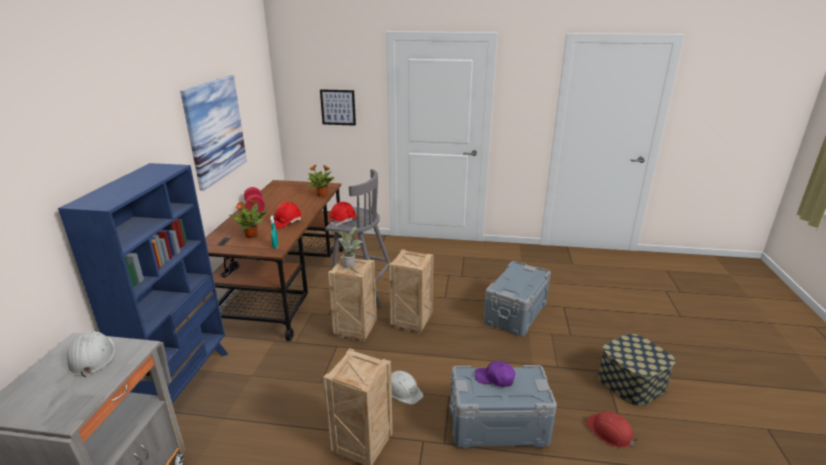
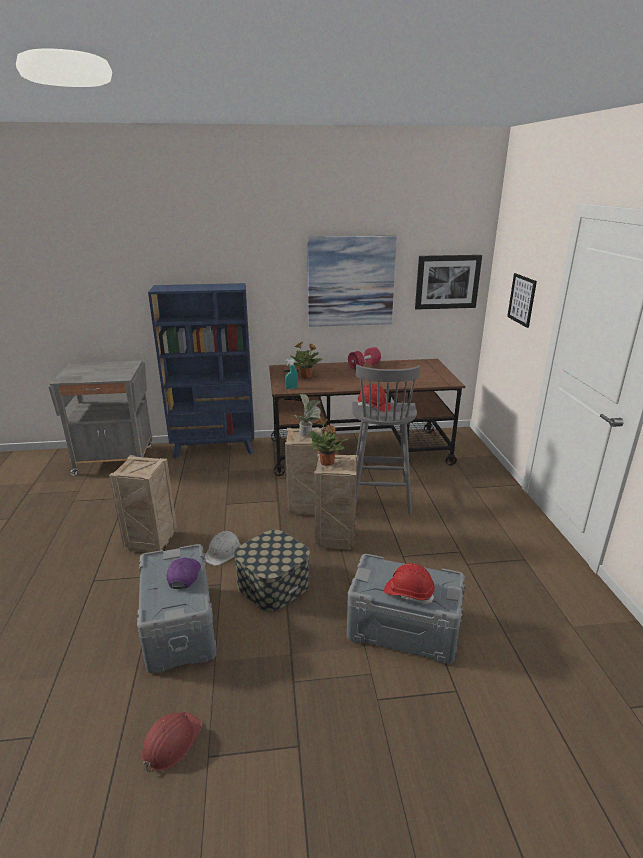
camera: 75 degrees right, 0 degrees up
(92, 357) = (115, 370): white hard hat -> none
(260, 110) = (447, 282): none -> picture
(287, 223) = (341, 383): red hard hat -> red hard hat (408, 592)
(322, 195) = (421, 383): potted plant -> potted plant (327, 463)
(631, 382) = (280, 785): storage box -> storage box (273, 584)

